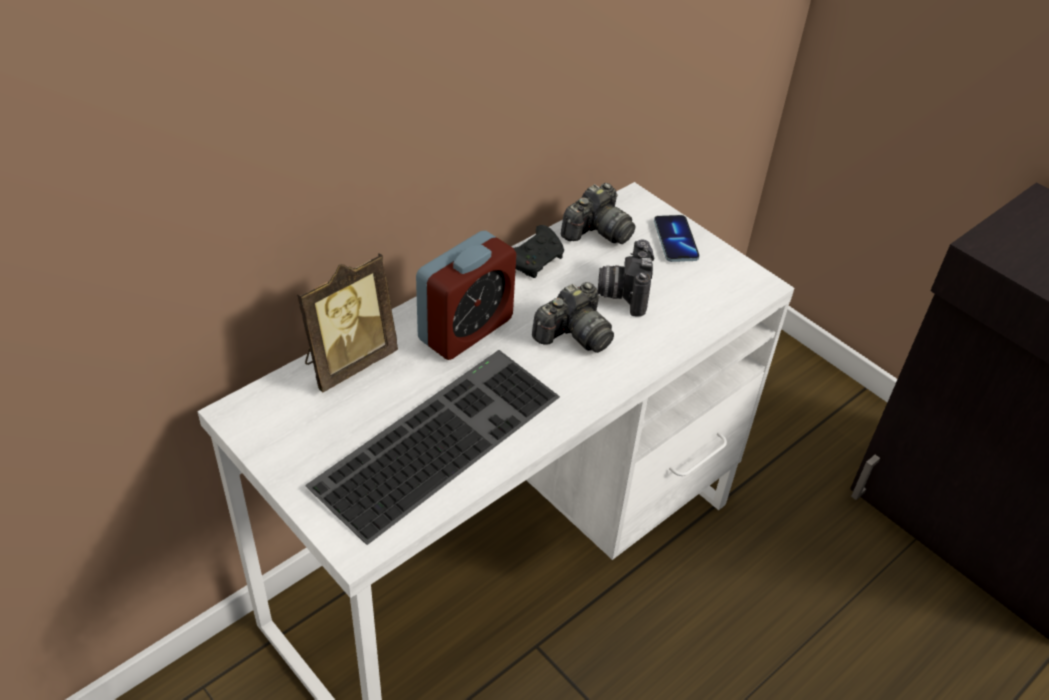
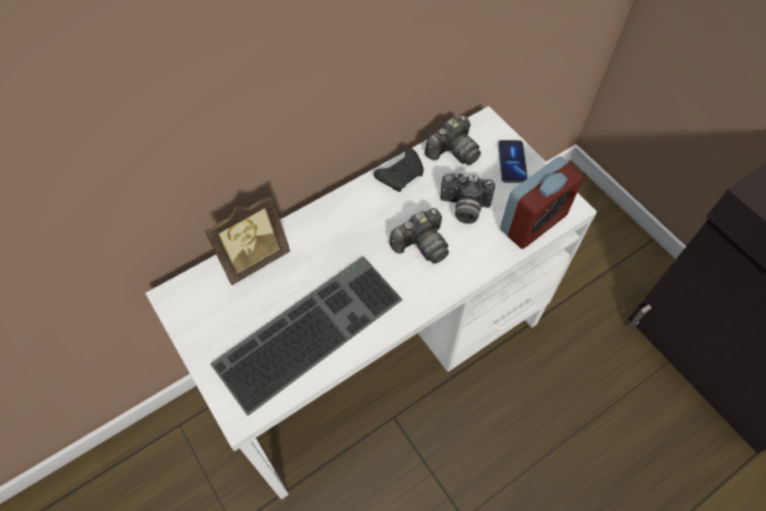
camera: 10 degrees right, 15 degrees up
(465, 329) = (342, 235): alarm clock -> alarm clock (533, 222)
(622, 292) = (463, 208): camera -> camera turned 90 degrees counterclockwise

